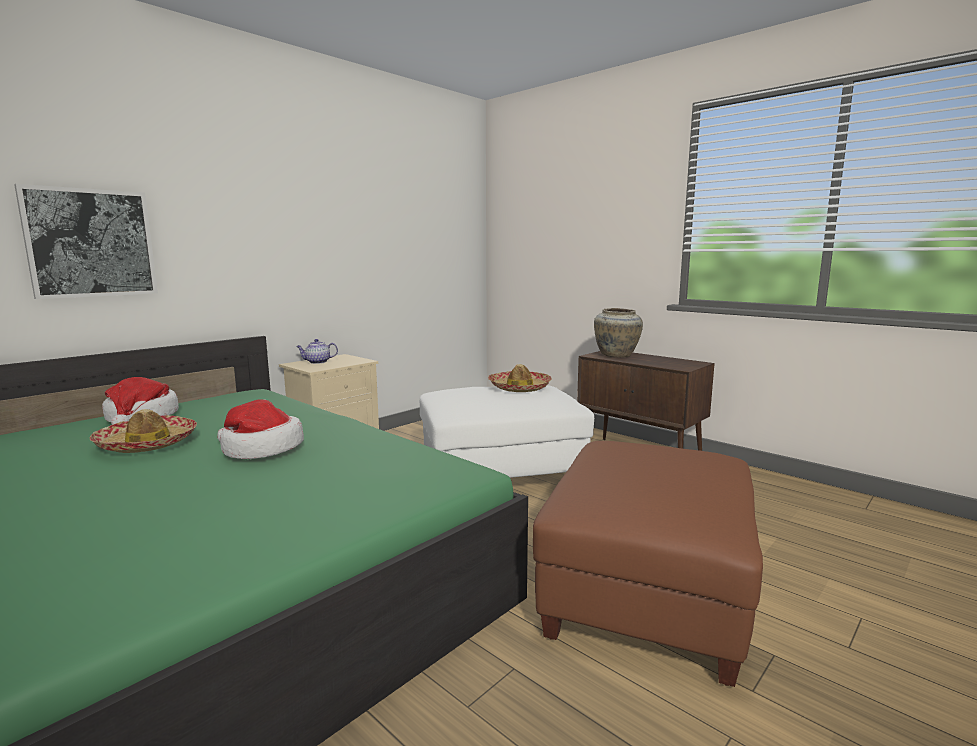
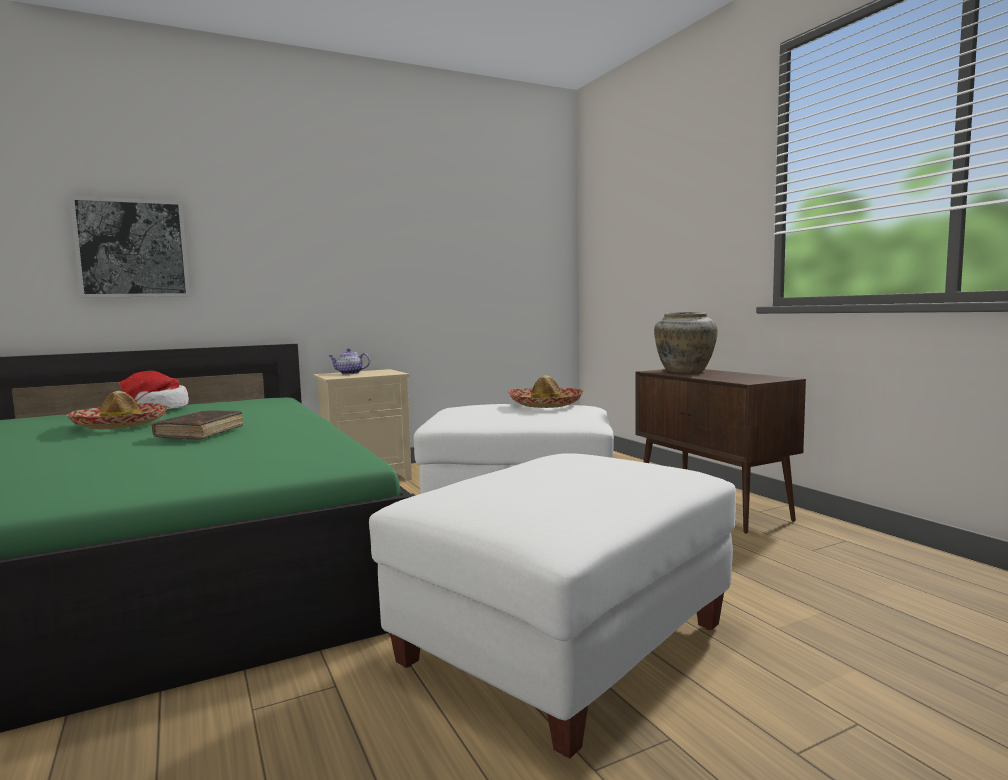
camera: 20 degrees right, 5 degrees down
(261, 449) = (200, 433): hat -> brown book
(647, 596) = (565, 646): brown ottoman -> white ottoman

